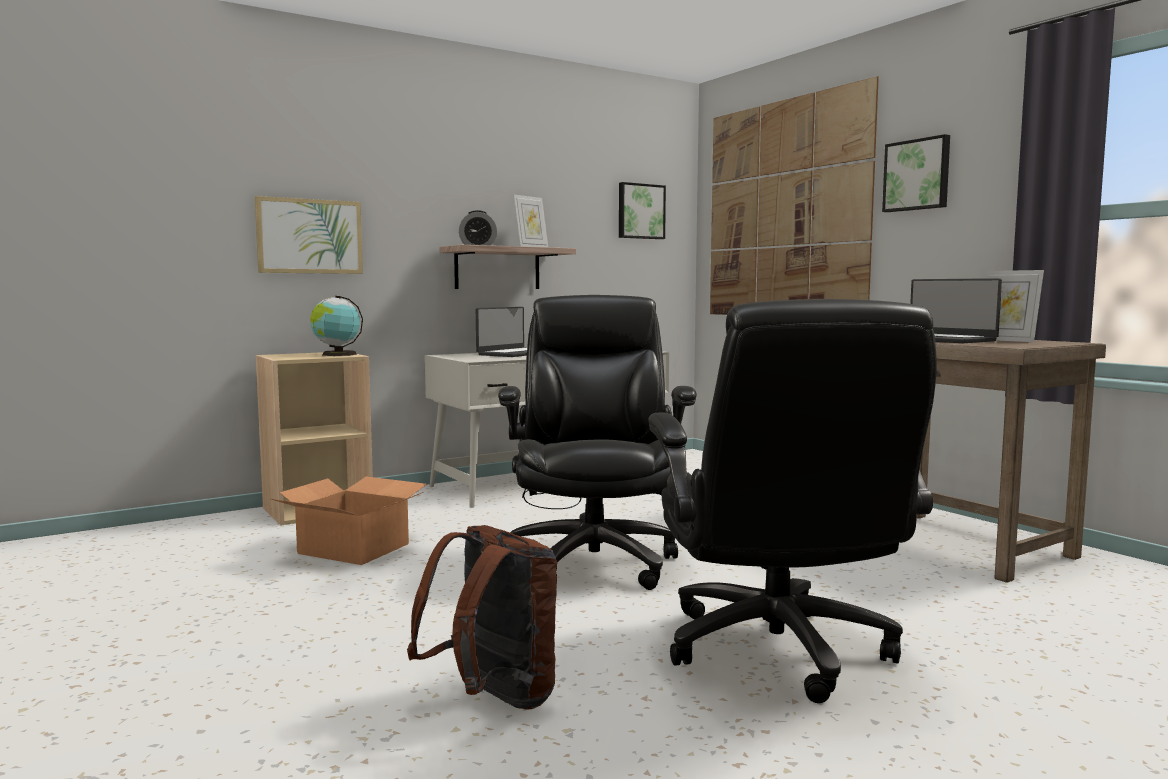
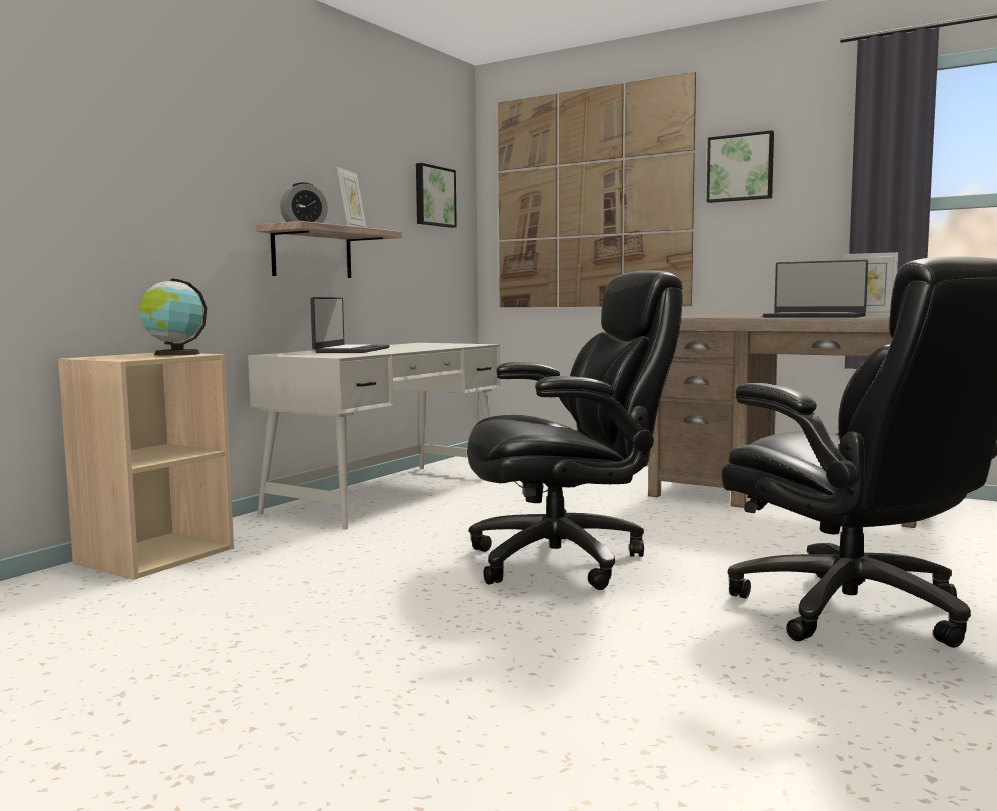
camera: 25 degrees left, 0 degrees up
(309, 236) = (116, 203): picture -> none
(354, 548) = (278, 590): cardboard box -> none
(493, 699) = (698, 709): brown backpack -> none
(596, 560) = (566, 561): black office chair -> black office chair turned 105 degrees clockwise

